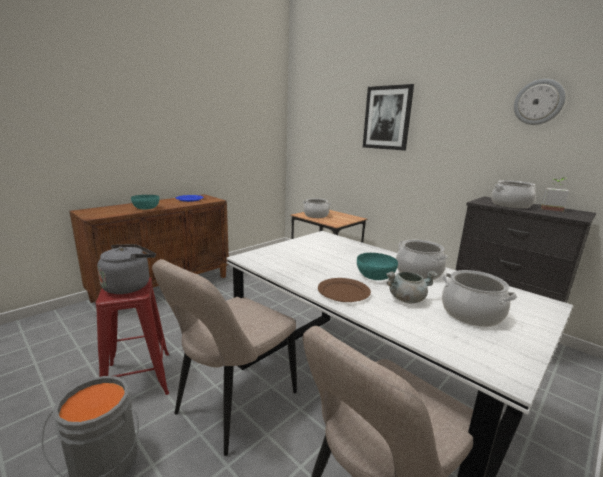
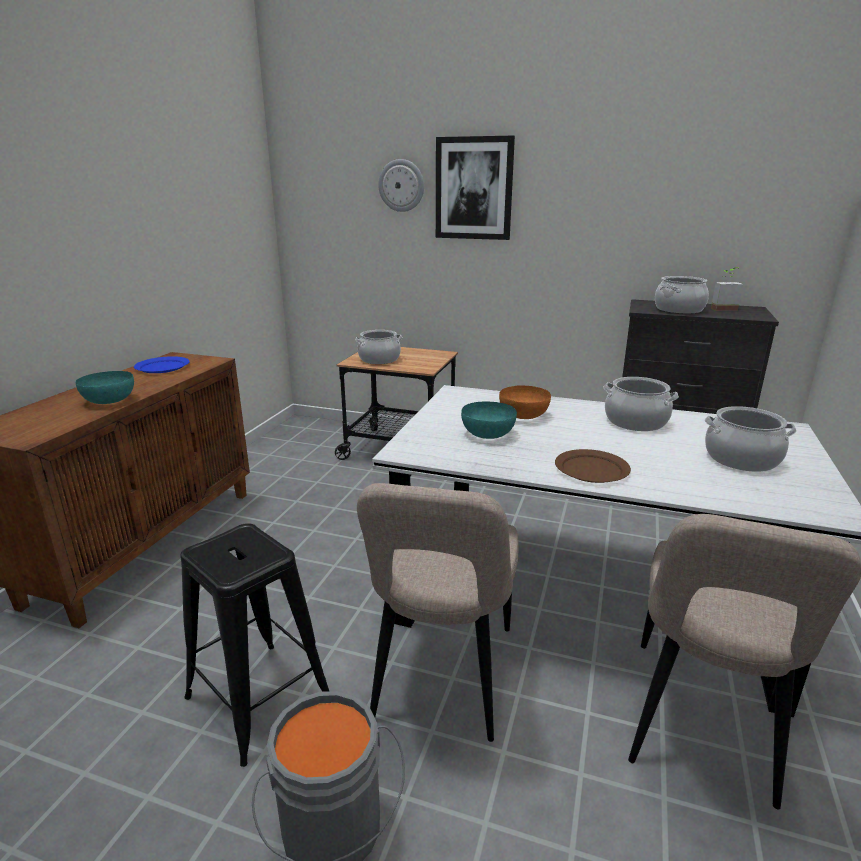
camera: 25 degrees left, 5 degrees up
(129, 286) = (238, 546): grey kettle -> none
(137, 378) = (258, 699): red stool -> black stool
(345, 254) = (524, 415): none -> orange bowl
(375, 276) = (597, 438): turquoise bowl -> turquoise bowl (488, 433)
(407, 299) = (665, 459): grey cooking pot -> none
(538, 102) = (693, 167): wall clock -> wall clock (401, 185)

